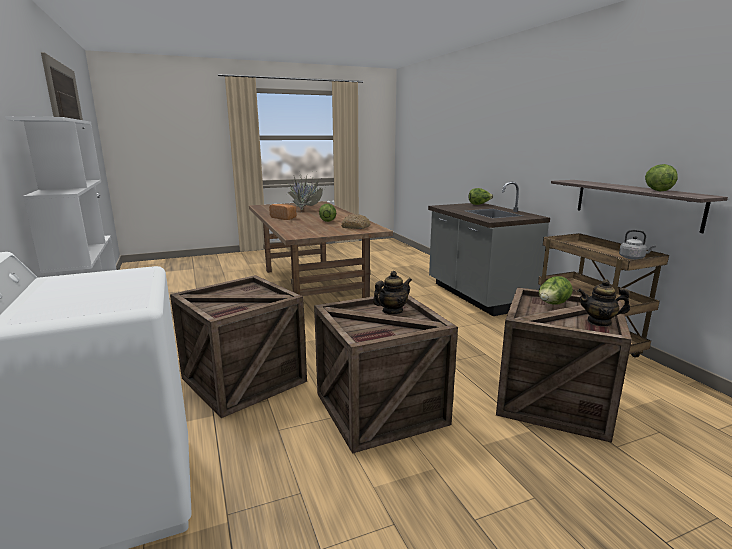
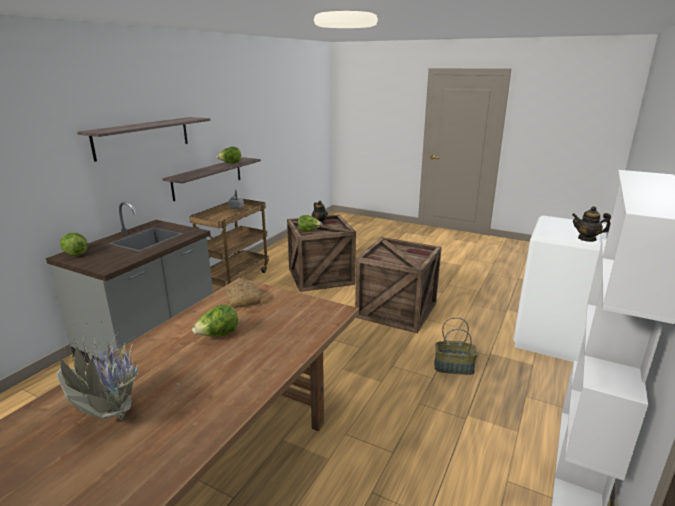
camera: 130 degrees left, 5 degrees up
(243, 381) = (454, 367): crate -> basket
(284, 218) = (233, 386): bread -> none
(392, 311) = (383, 257): teapot -> teapot (587, 238)
(566, 131) = (143, 137): none -> shelf

